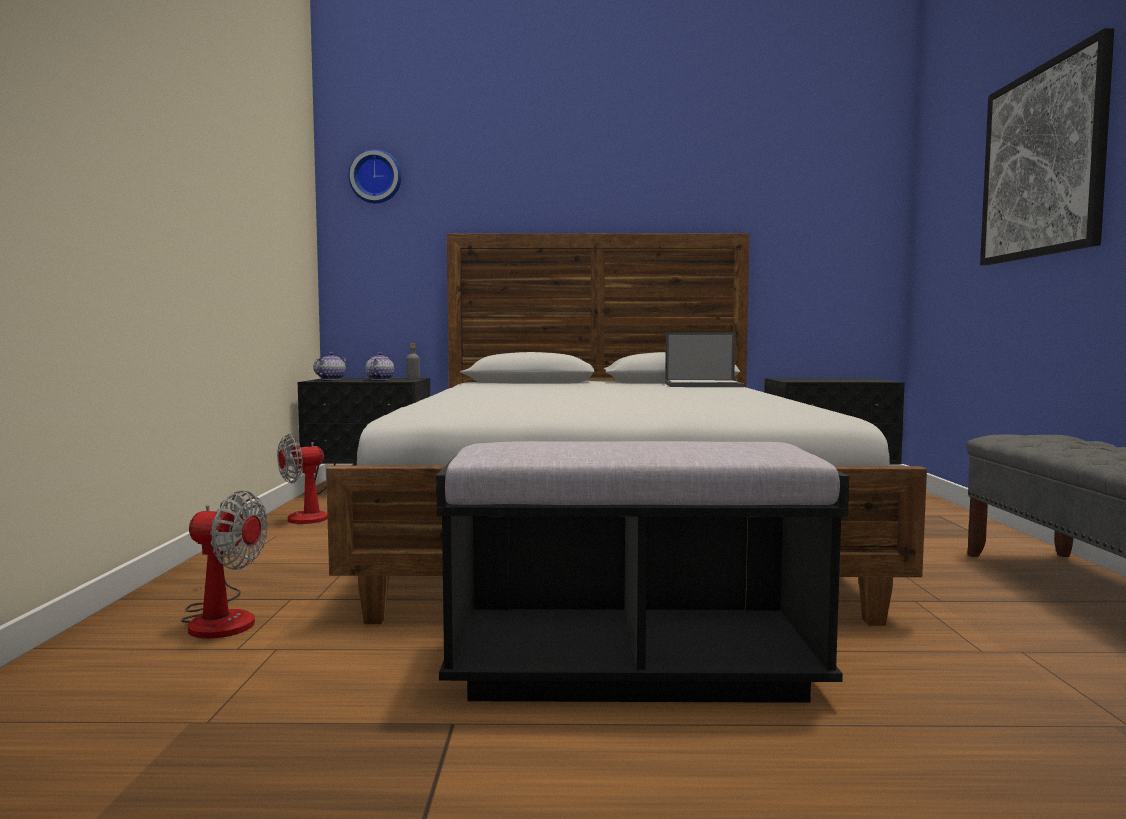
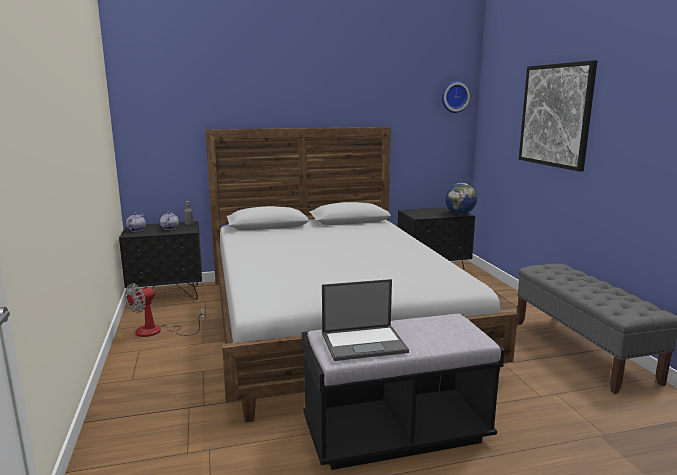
camera: 15 degrees left, 10 degrees up
(221, 618) = (160, 430): fan -> none
(376, 177) = (152, 90): wall clock -> wall clock (454, 97)
(704, 385) = (374, 228): laptop -> laptop (364, 343)
(876, 380) = (460, 213): none -> globe

